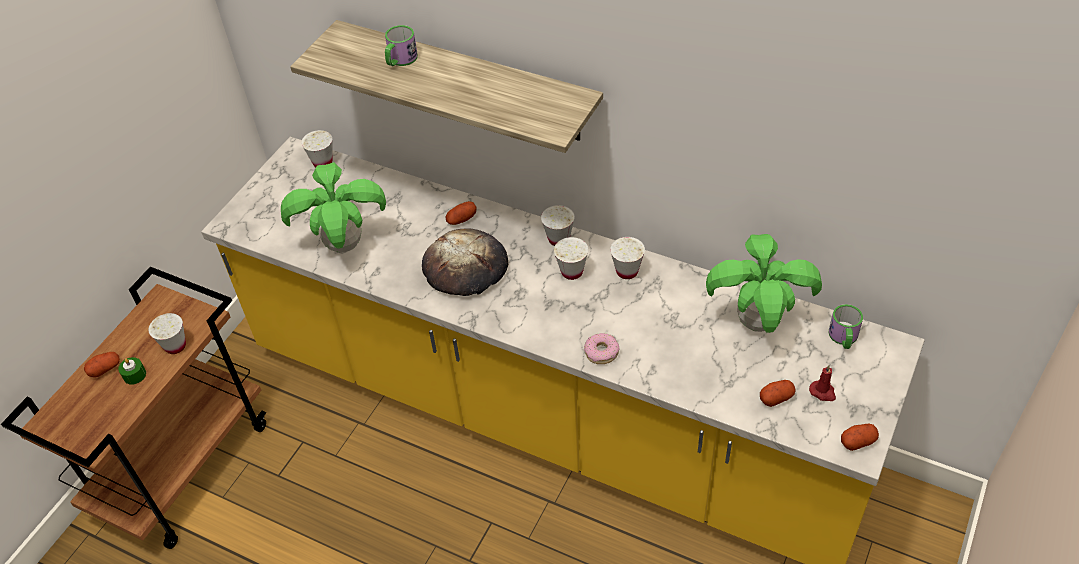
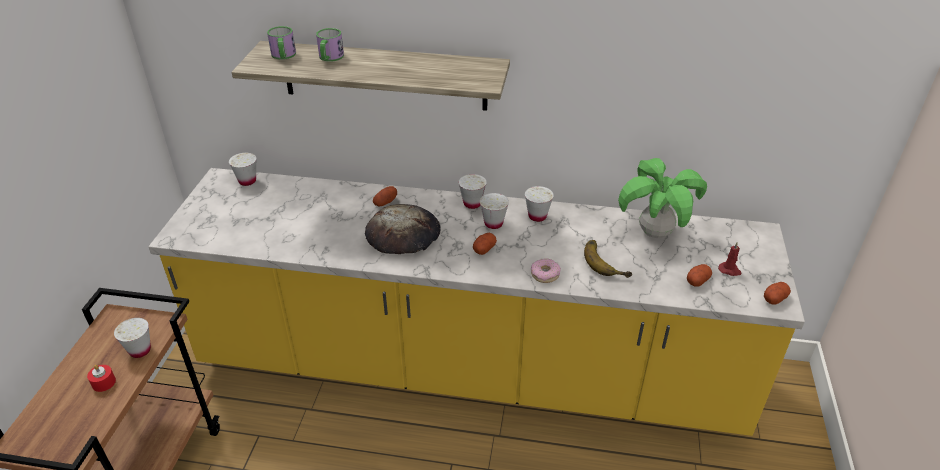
camera: 20 degrees left, 10 degrees down
(105, 369) = (70, 383): potato -> potato (484, 249)
(134, 375) = (103, 382): green candle -> red candle
(344, 245) = (289, 235): potted plant -> none
(680, 349) = (607, 261): none -> banana
(843, 338) = (723, 232): mug -> mug (283, 56)

